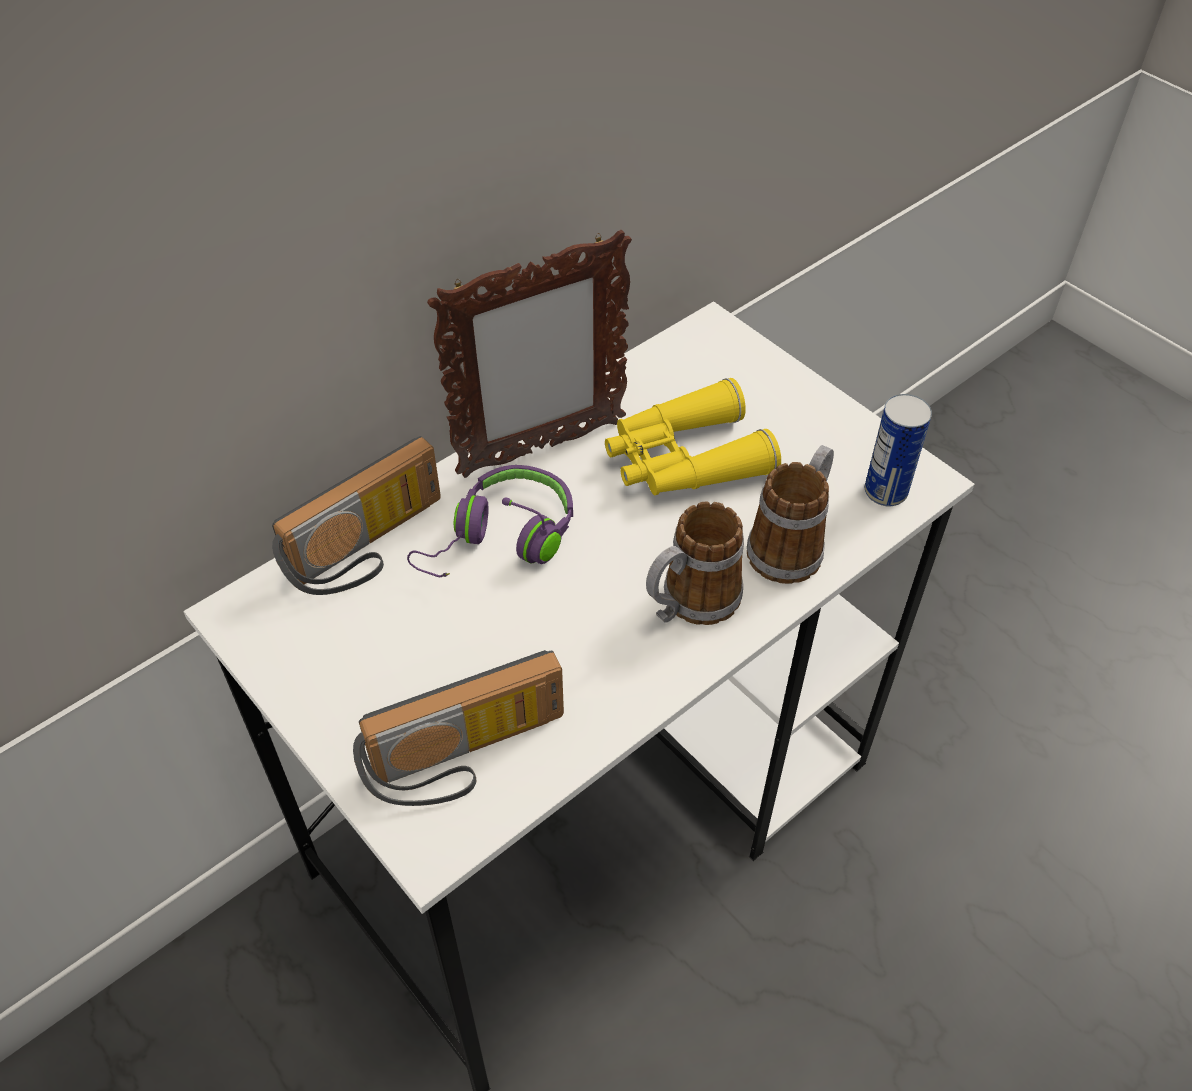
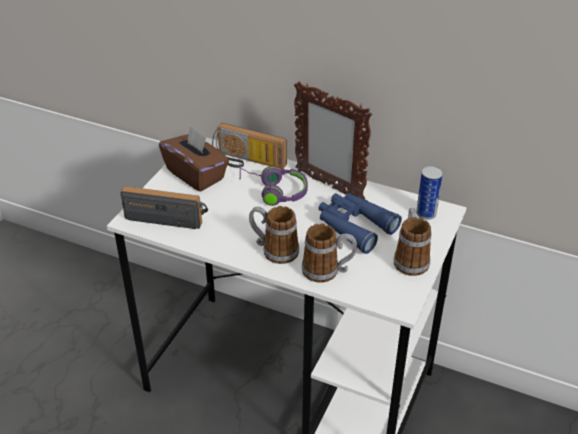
camera: 65 degrees right, 10 degrees down
(349, 656) = (196, 175): none -> brown tissue box
(468, 759) = (168, 216): radio -> radio turned 150 degrees clockwise
(684, 460) = (354, 226): yellow binoculars -> blue binoculars
(810, 421) = (410, 258): none -> mug
(885, 491) = (383, 294): can -> can (426, 213)

